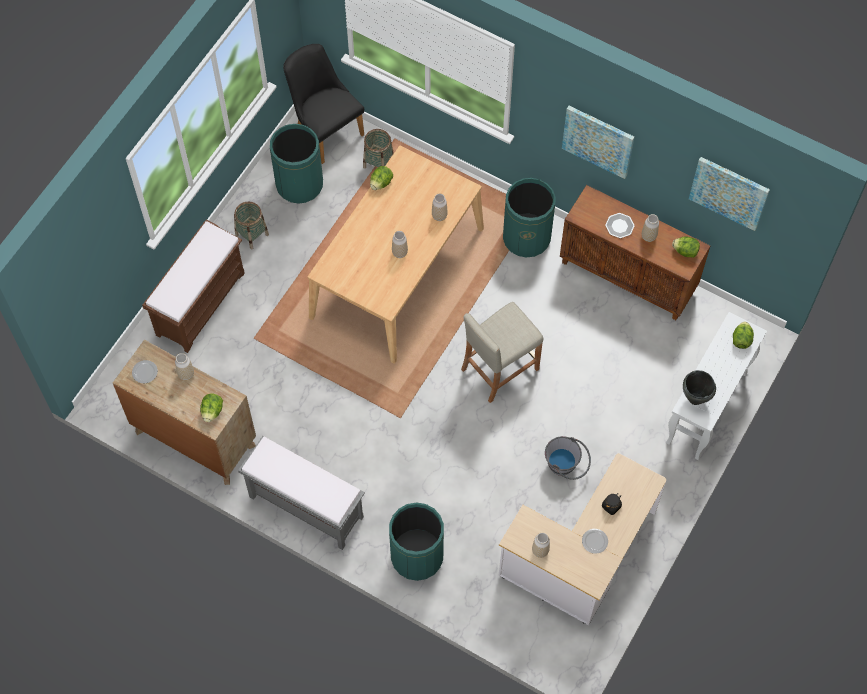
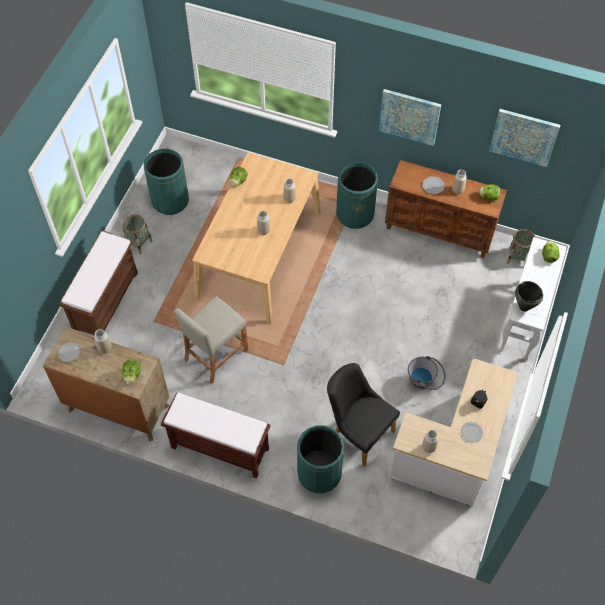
camera: 10 degrees left, 5 degrees down
(305, 507) = (219, 448): grey bench -> brown bench
(324, 129) = (182, 158): black chair -> black chair (357, 431)
(378, 162) = (229, 176): basket -> basket (517, 257)
(499, 368) = (355, 314): beige stool -> beige stool (216, 355)

